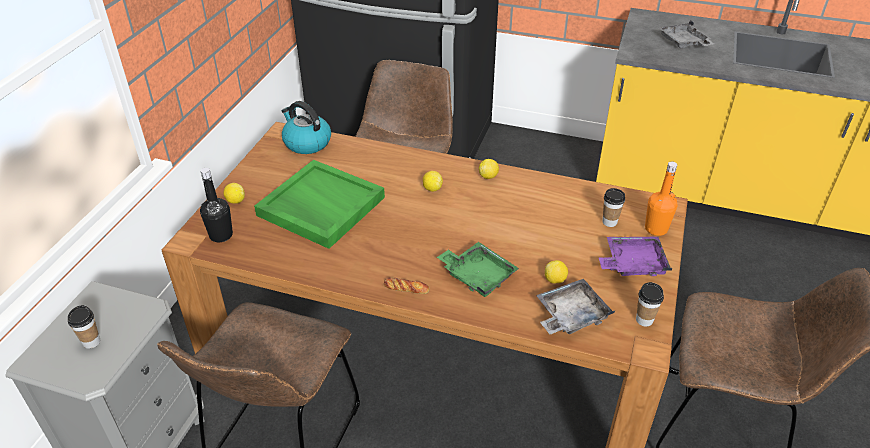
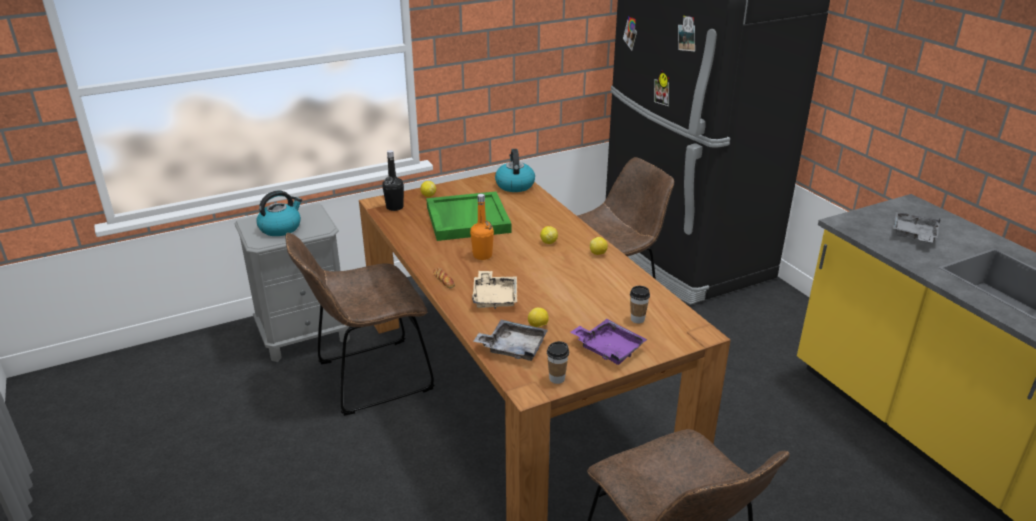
camera: 45 degrees right, 10 degrees down
(91, 342) = (281, 228): cup -> kettle
(477, 275) = (494, 297): green tray -> beige tray
(656, 229) = (666, 341): orange bottle -> orange bottle (482, 255)

